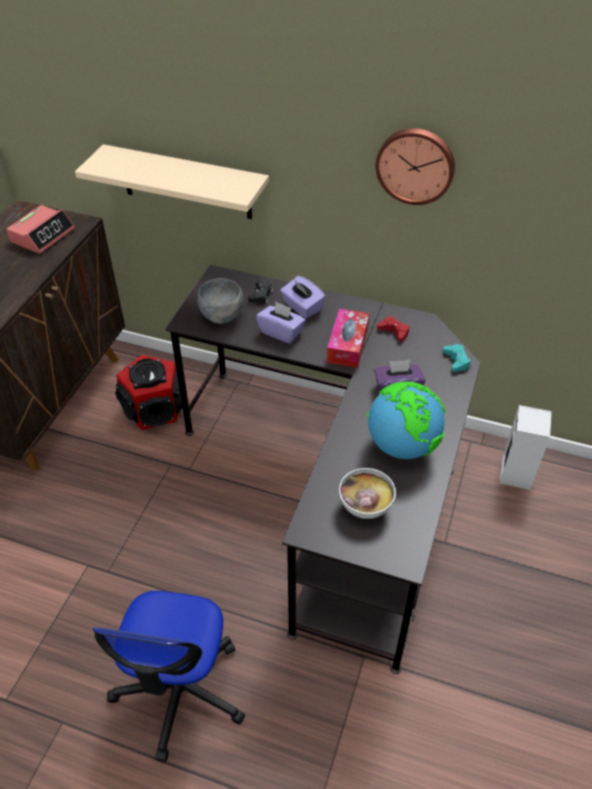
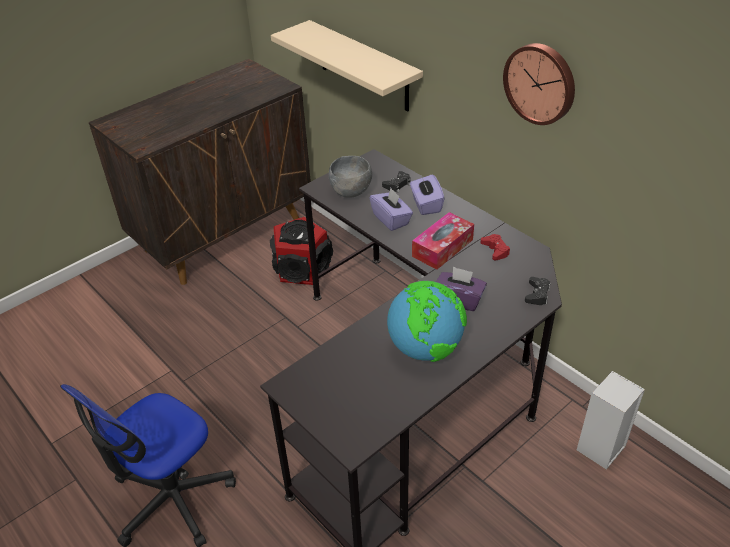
camera: 30 degrees right, 5 degrees down
(43, 235) = (247, 89): alarm clock -> none
(365, 506) = (352, 385): bowl -> none
(456, 361) = (537, 294): turquoise game controller -> black game controller

